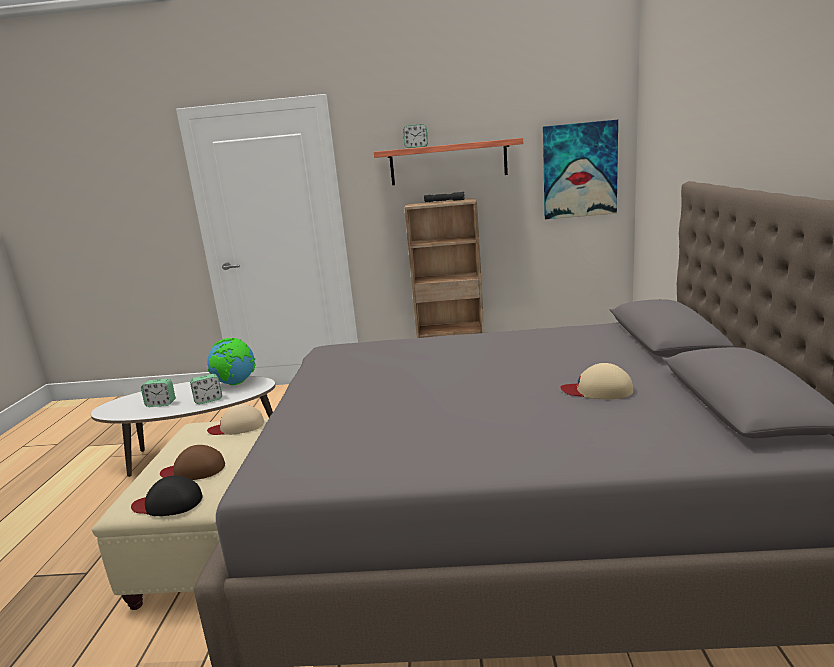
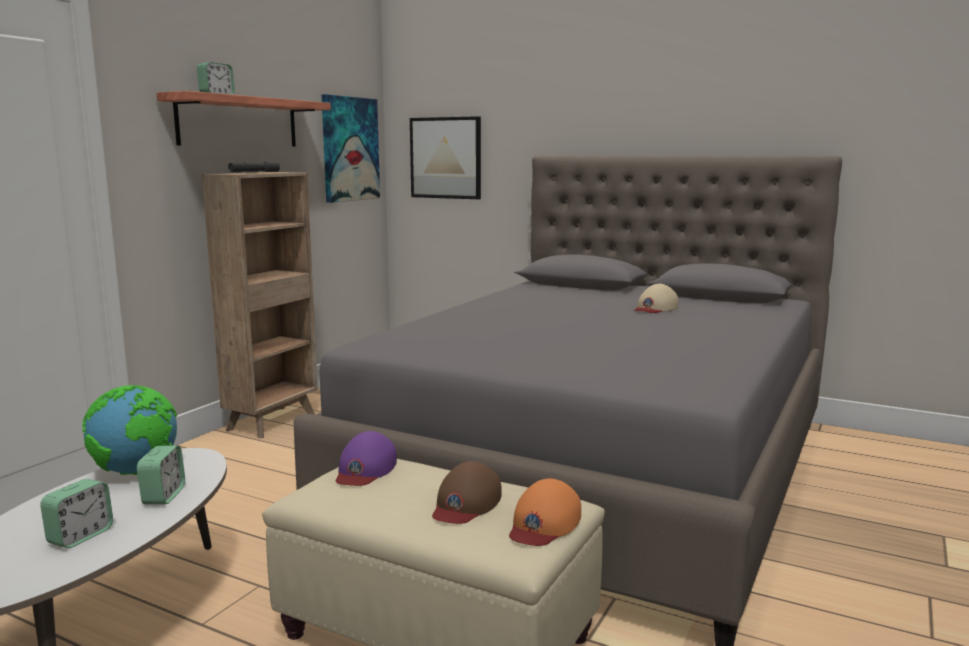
camera: 65 degrees left, 5 degrees down
(168, 503) = (544, 523): black cap -> orange cap
(237, 426) = (365, 469): beige cap -> purple cap
(659, 176) = (445, 158): none -> picture

